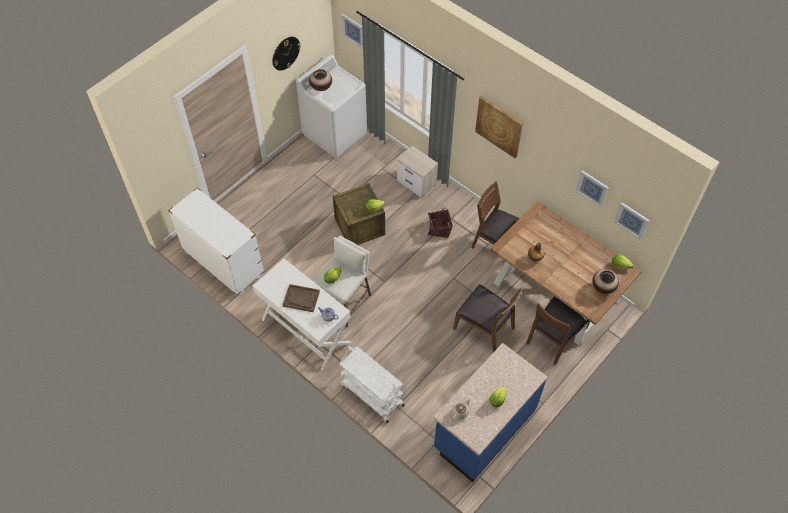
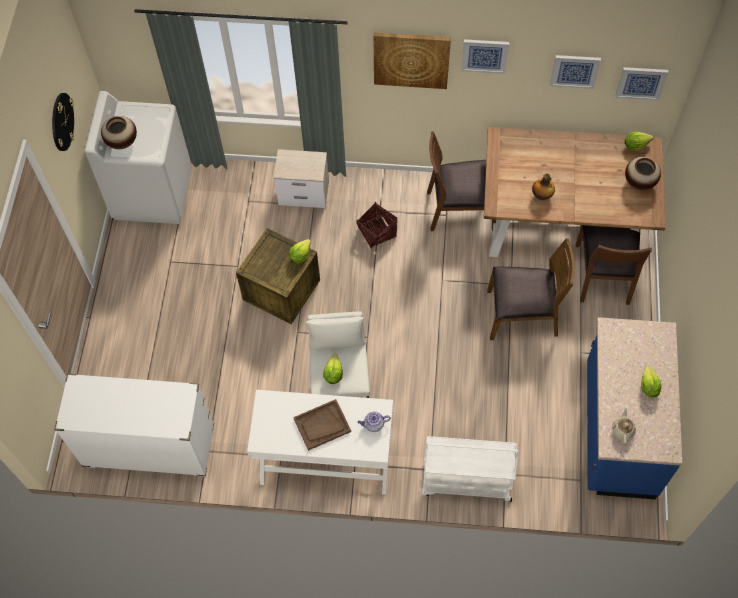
camera: 35 degrees left, 5 degrees up
(353, 30) = (128, 41): picture -> picture (484, 55)

